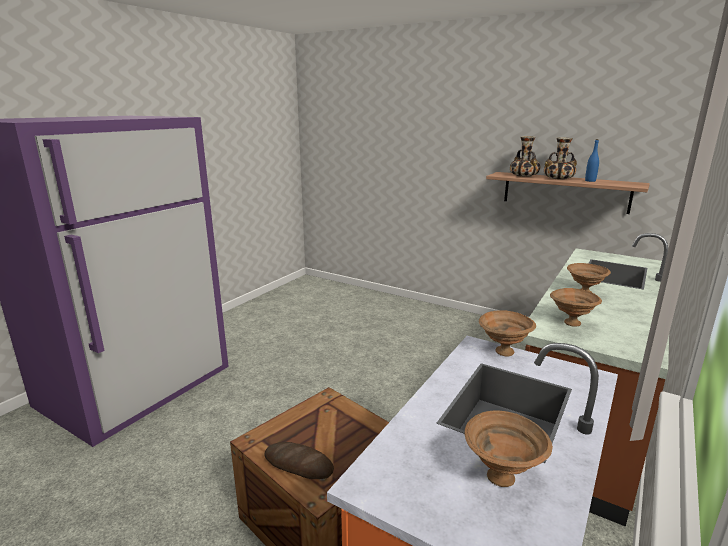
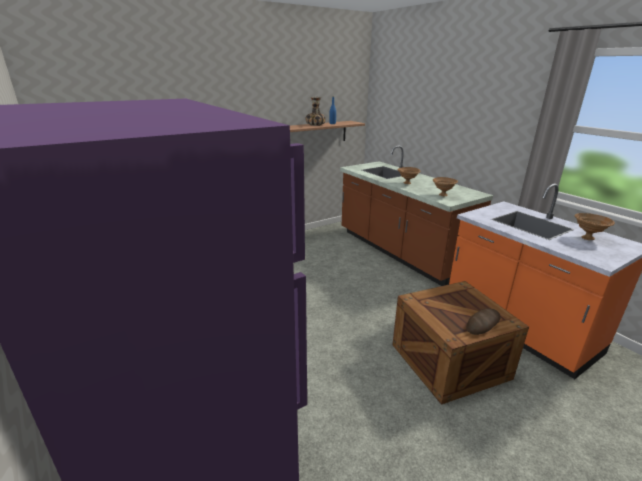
camera: 65 degrees left, 5 degrees up
(503, 352) = (480, 212): brown bowl -> none
(524, 175) = (295, 126): vase -> none

